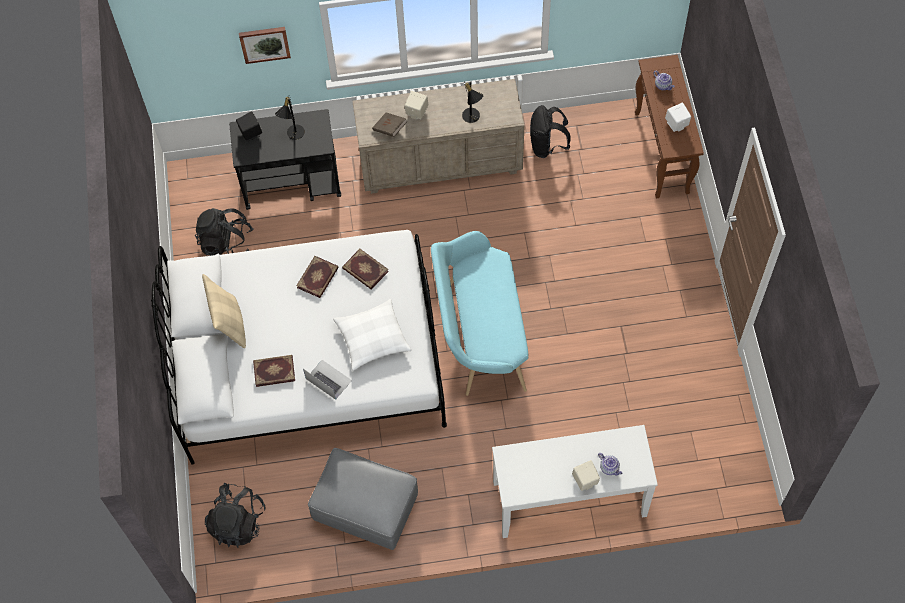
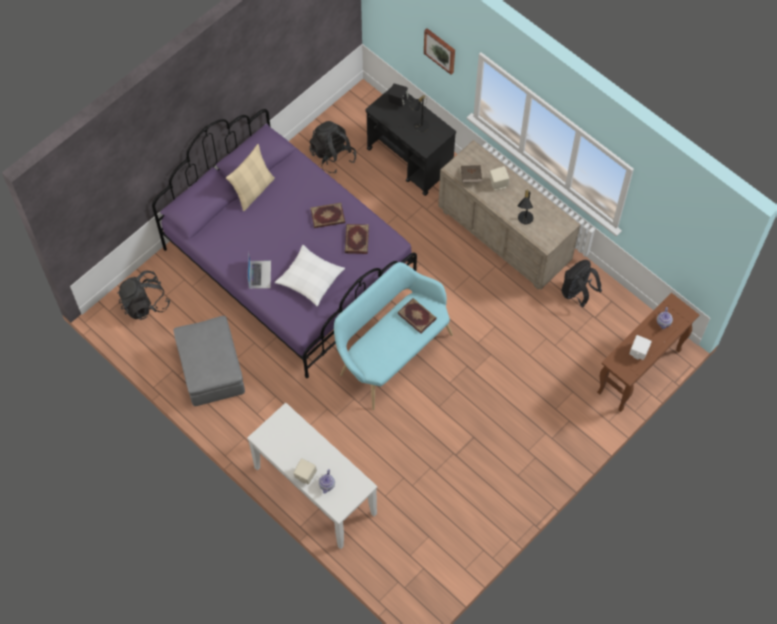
camera: 50 degrees right, 0 degrees up
(274, 370) = (241, 239): book -> book (417, 316)
(309, 359) = (289, 263): white bed -> purple bed

